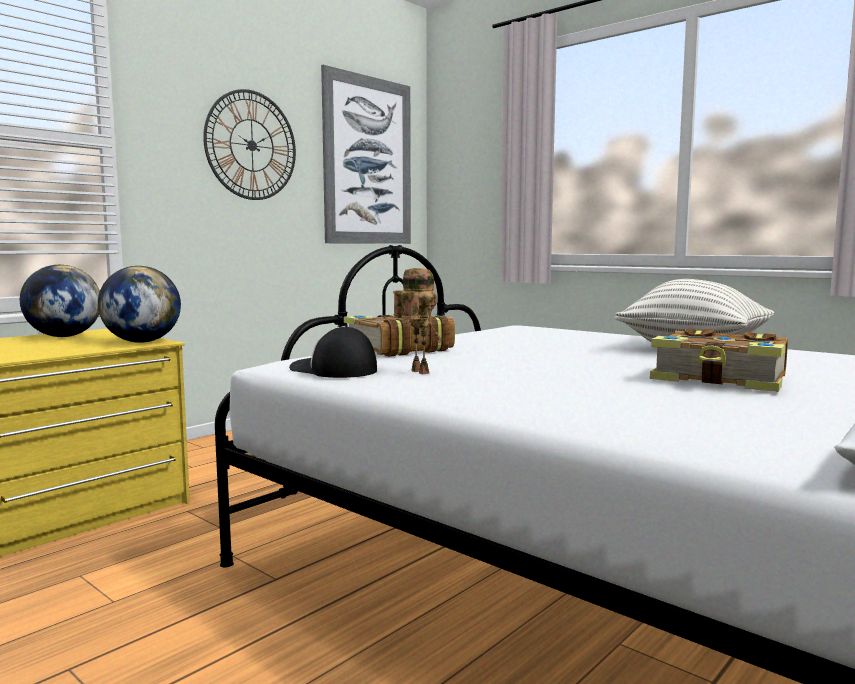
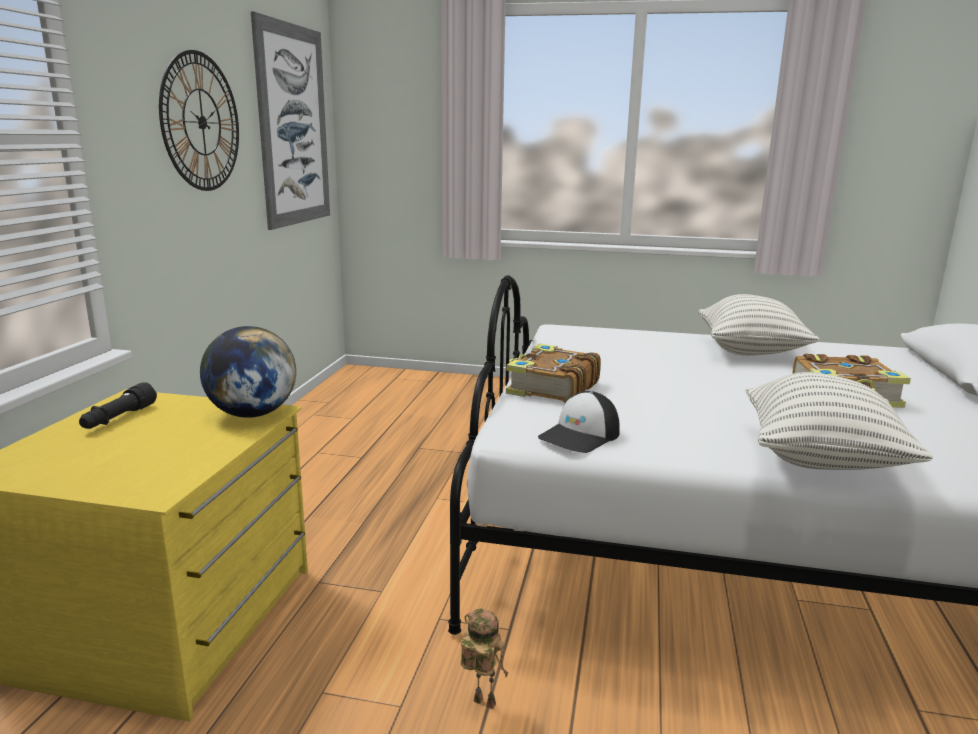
camera: 30 degrees left, 10 degrees up
(64, 336) = (118, 418): globe -> black flashlight
(333, 370) = (580, 436): cap -> cap turned 60 degrees counterclockwise
(416, 372) = (648, 425): toy robot -> toy robot (481, 704)
(535, 406) = (821, 459): none -> pillow

